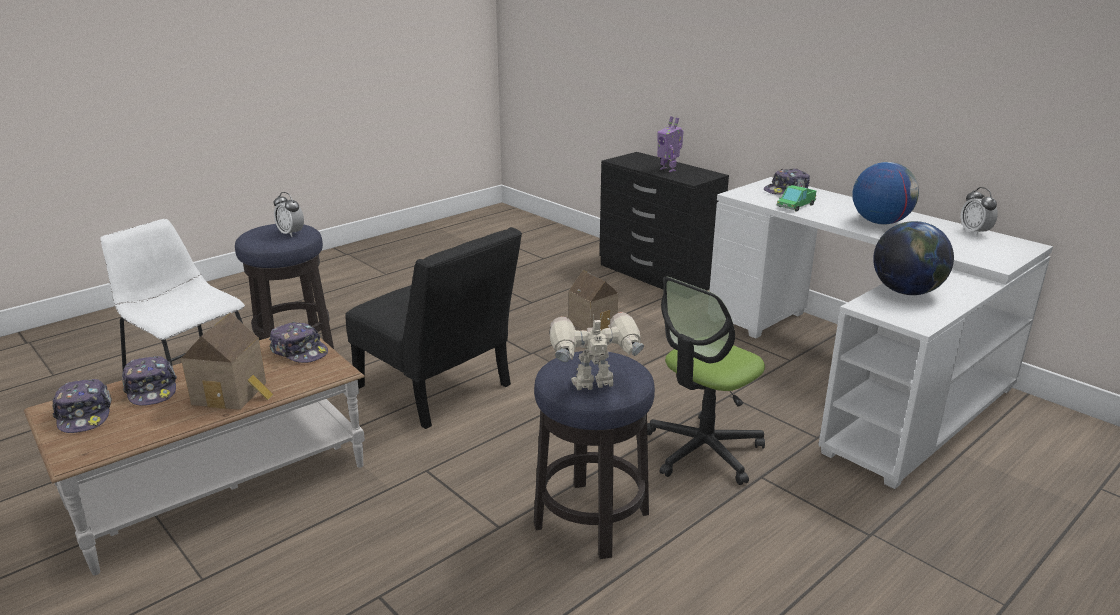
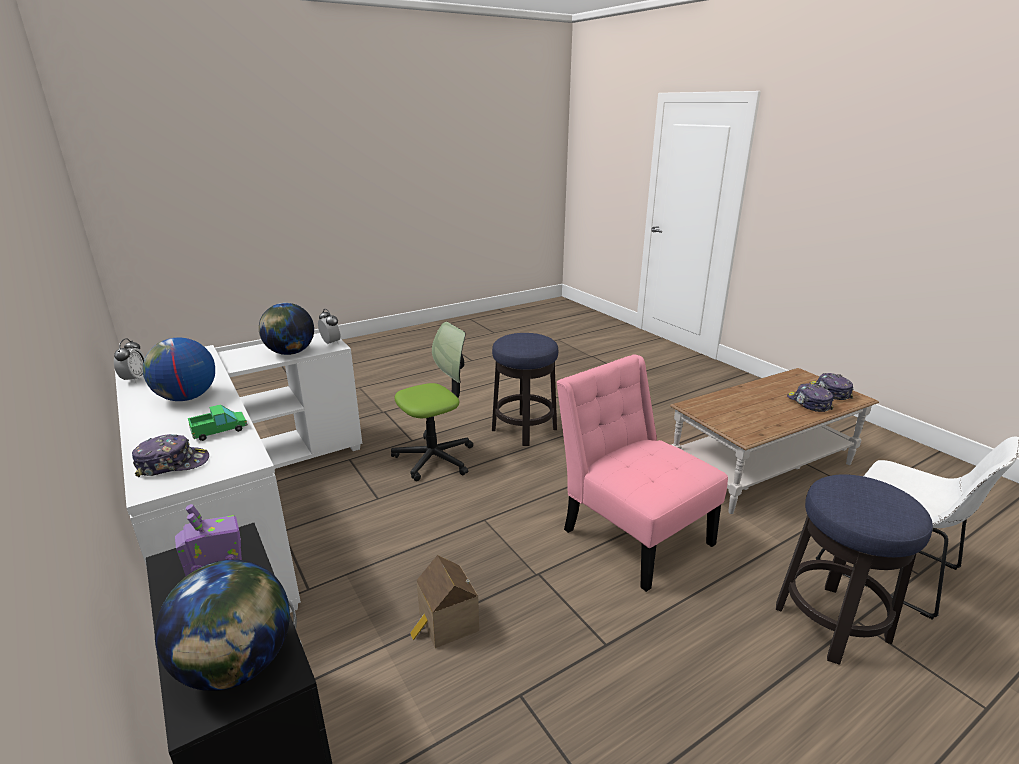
camera: 170 degrees left, 0 degrees up
(233, 393) = (749, 397): toy house -> none
(291, 233) = (848, 495): alarm clock -> alarm clock (331, 343)
(299, 351) = (730, 422): cap -> none
(438, 390) = (632, 532): black chair -> pink chair
(594, 386) = (528, 335): toy robot -> none
(636, 160) = (237, 665): none -> globe

